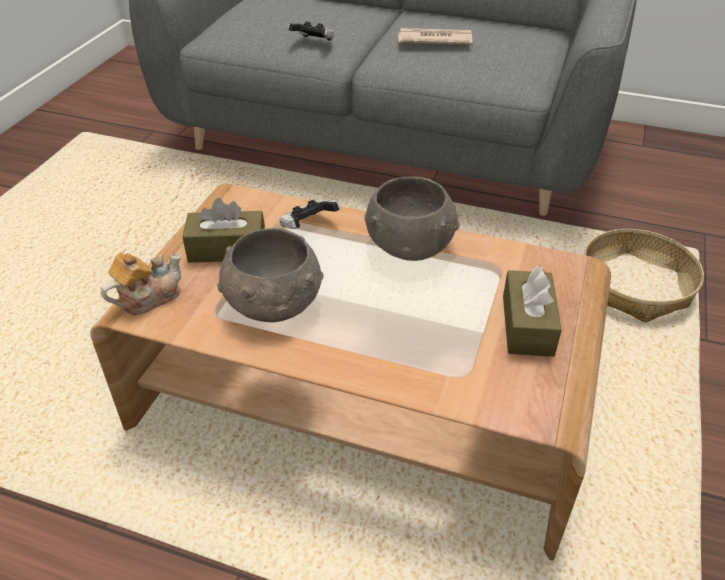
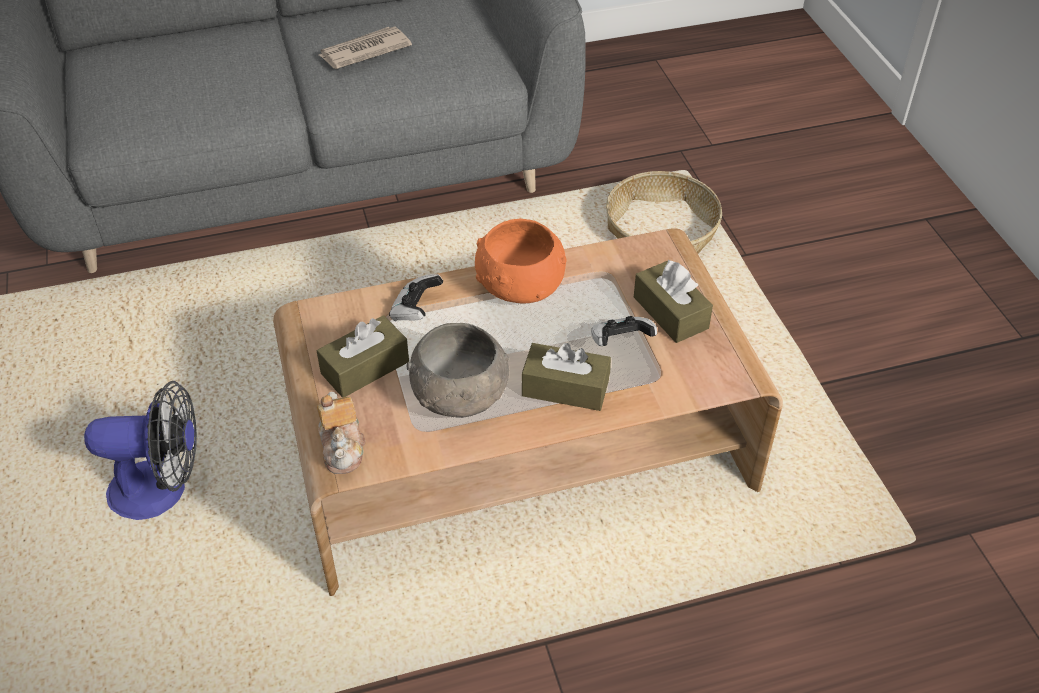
camera: 35 degrees left, 5 degrees up
(101, 296) = (162, 490): none -> fan
(148, 297) = (343, 447): teapot -> teapot turned 150 degrees clockwise
(313, 43) = (236, 101): game controller -> game controller (620, 342)
(366, 341) = (565, 388): none -> brown tissue box
(409, 244) = (520, 286): grey bowl -> orange bowl

